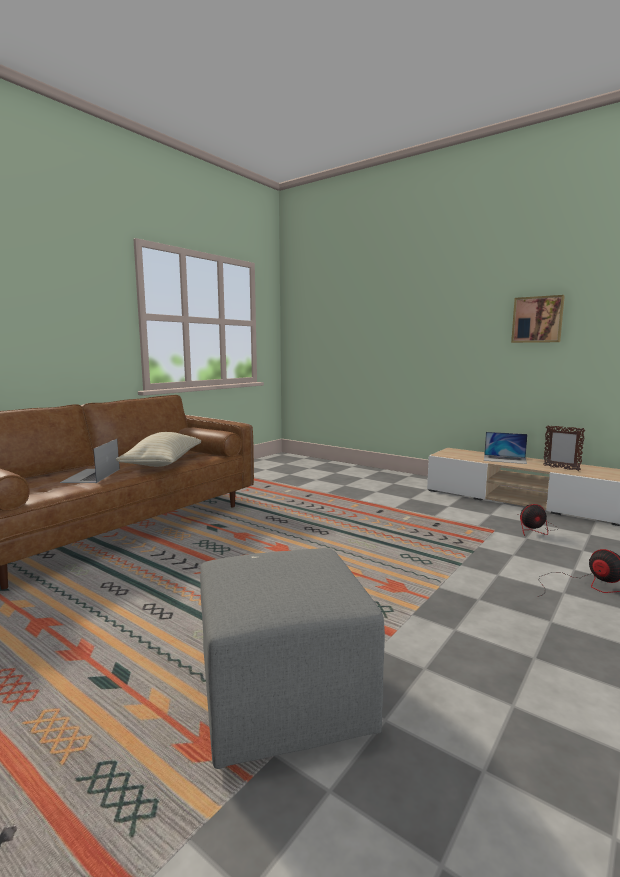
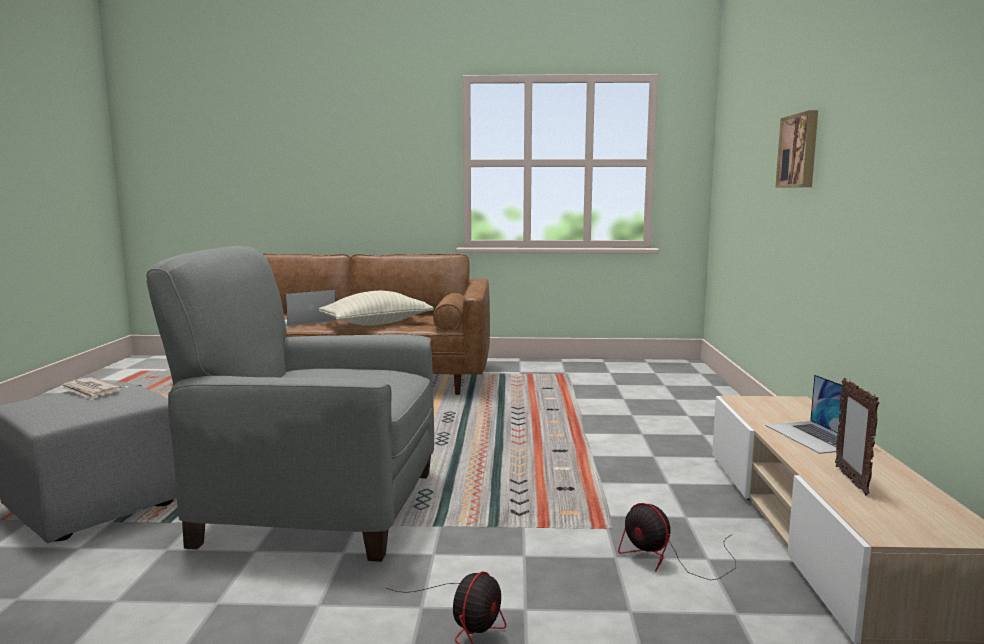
camera: 55 degrees right, 0 degrees up
(258, 572) = (90, 391): none -> newspaper
(395, 593) = (317, 507): none -> grey armchair
(537, 319) = (927, 140): picture -> picture (800, 151)

